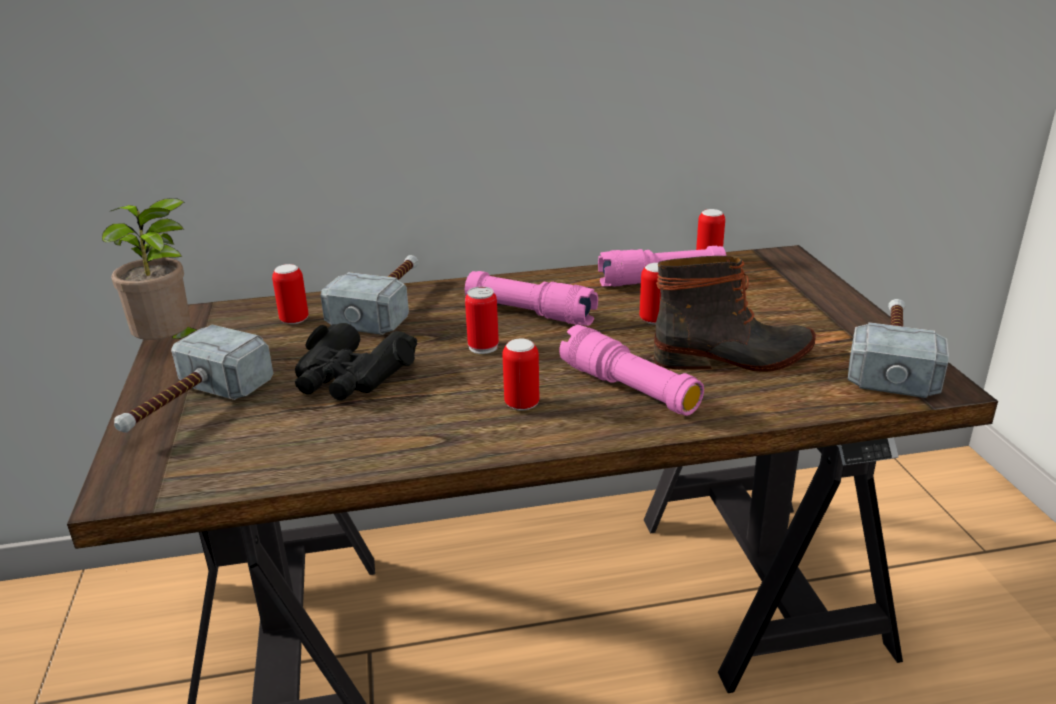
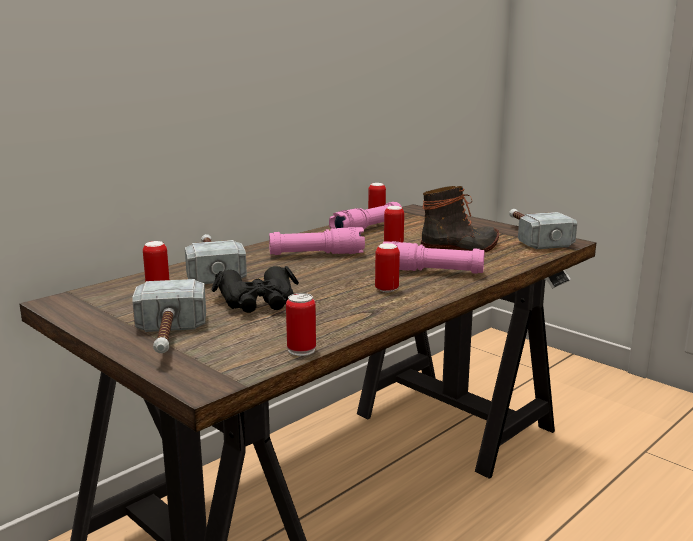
camera: 35 degrees left, 10 degrees down
(171, 347) = (84, 318): potted plant -> none
(483, 347) = (316, 273): can -> can (301, 350)

